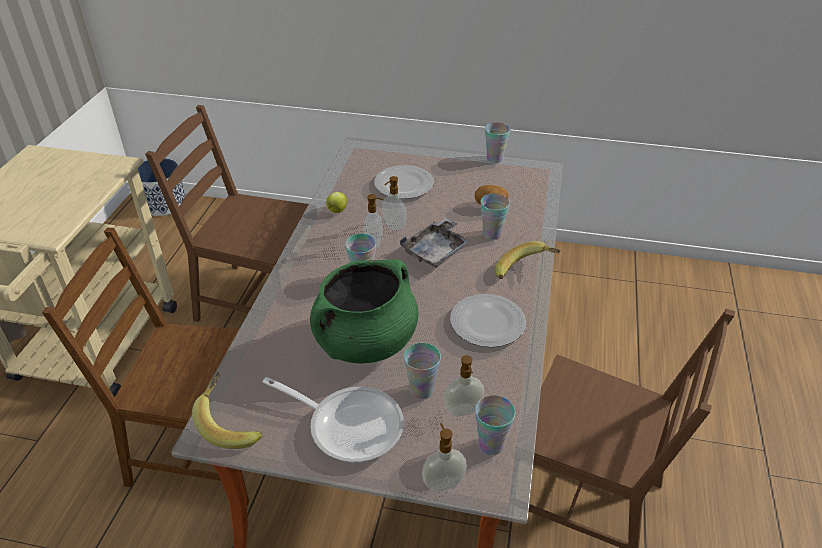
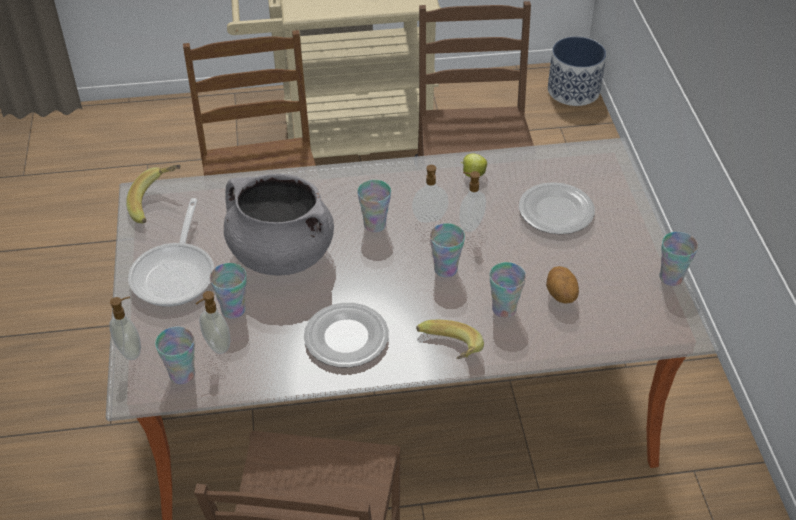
camera: 70 degrees right, 5 degrees up
(365, 342) = (280, 254): green cooking pot -> grey cooking pot
(436, 251) = (445, 269): grey tray -> cup

